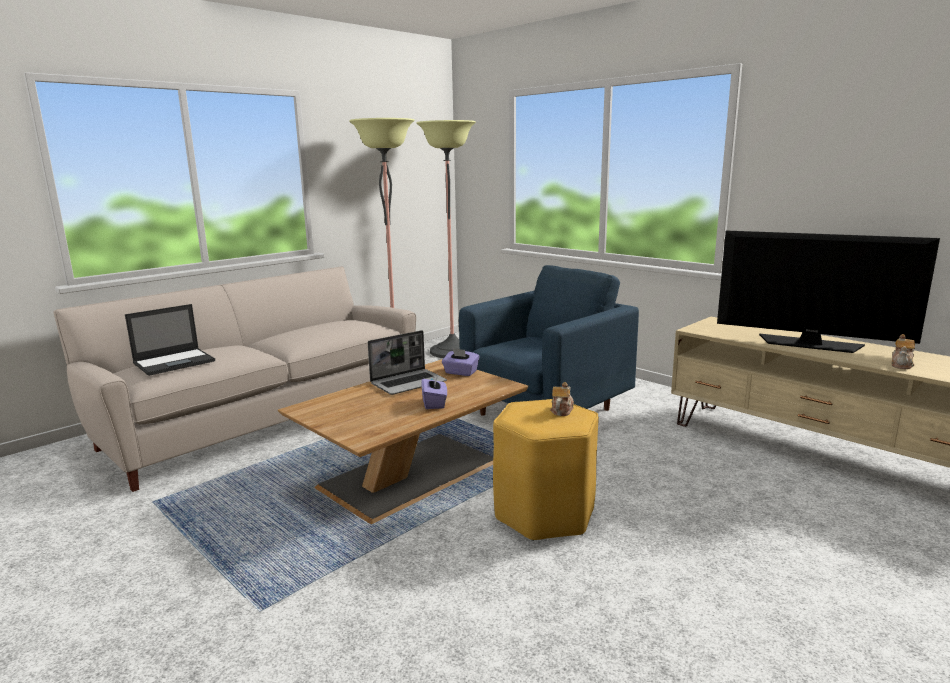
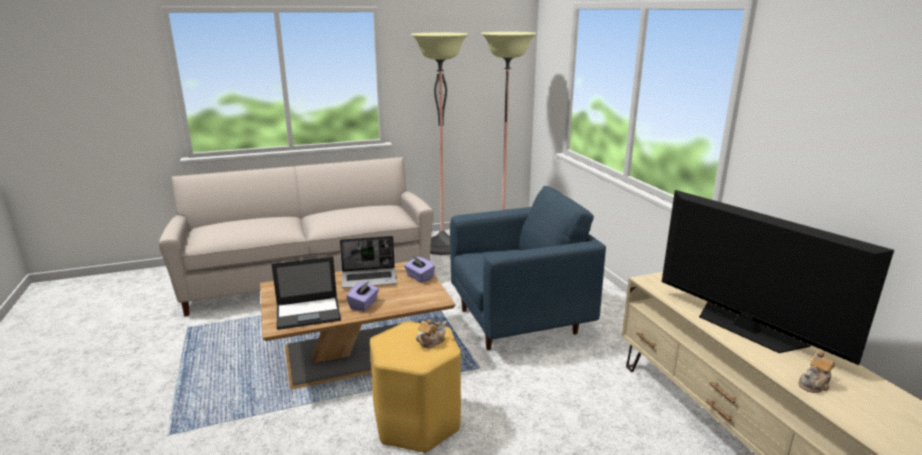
camera: 25 degrees right, 5 degrees up
(175, 362) = (228, 227): laptop -> laptop (309, 313)

